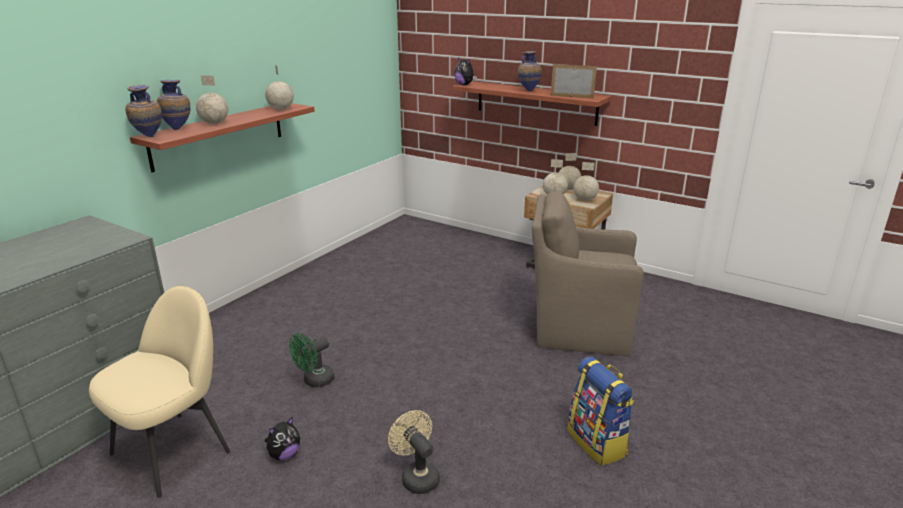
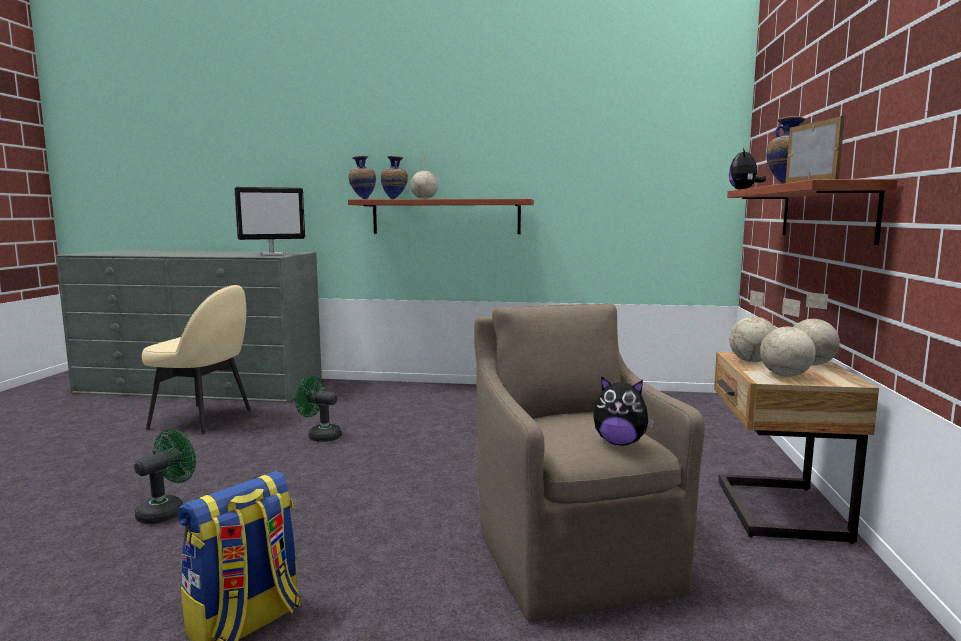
camera: 65 degrees right, 15 degrees down
(102, 238) = (272, 255): none -> monitor
(280, 109) = (501, 198): globe -> none
(284, 455) = (200, 451): plush toy -> plush toy (620, 442)
(417, 476) = (167, 511): beige fan -> green fan

